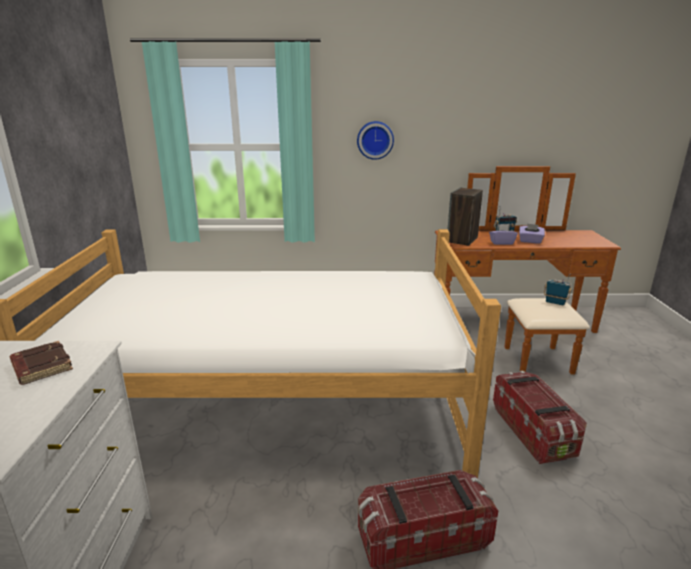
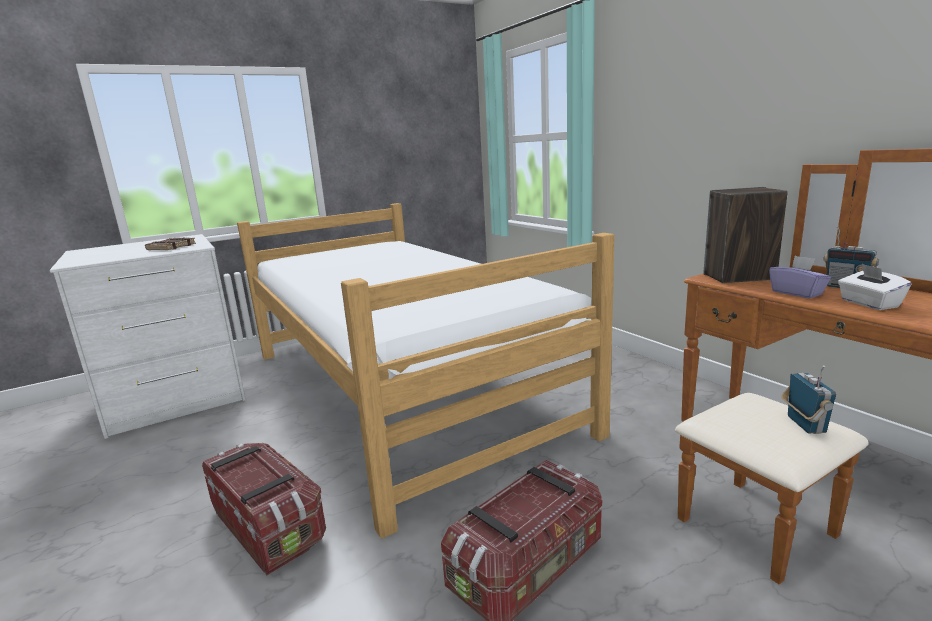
camera: 60 degrees right, 5 degrees down
(375, 140) = (673, 117): wall clock -> none
(530, 241) = (869, 304): purple tissue box -> white tissue box

